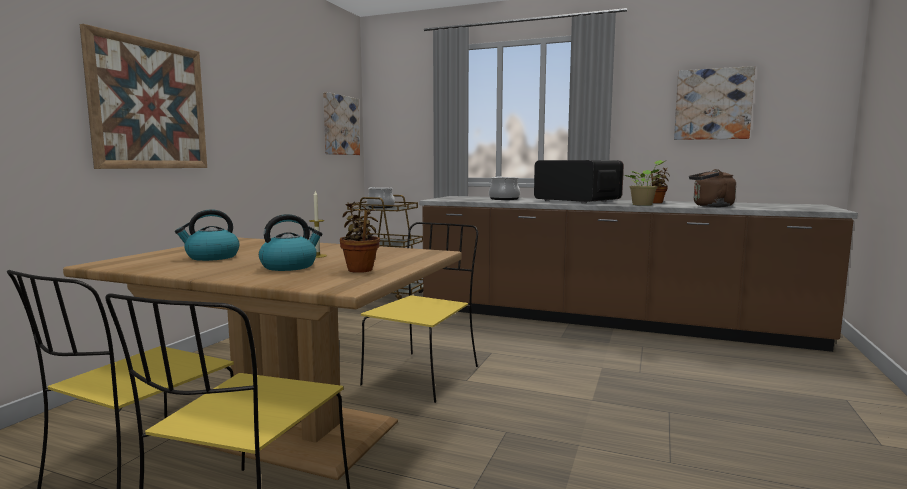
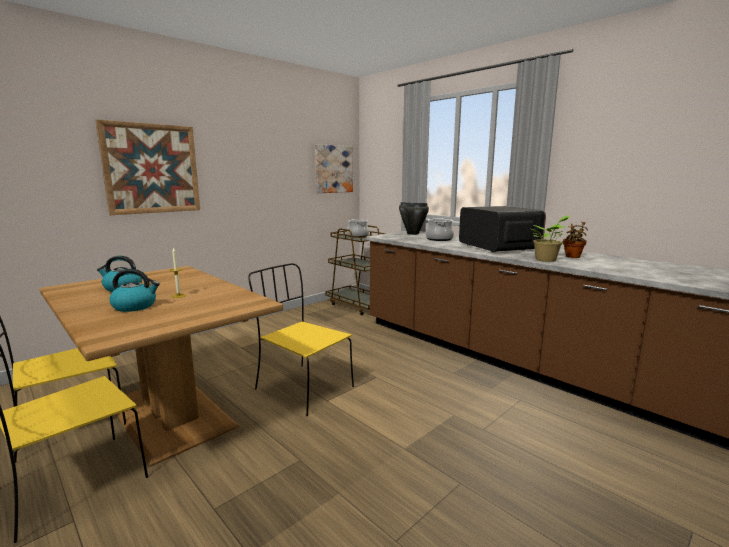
camera: 25 degrees right, 5 degrees up
(360, 269) = (164, 317): potted plant -> none
(423, 375) = (302, 387): yellow chair -> yellow chair turned 105 degrees counterclockwise
(462, 197) = (412, 233): none -> black cooking pot
(710, 206) = (618, 269): brown kettle -> none
(712, 104) = (666, 150): picture -> none

